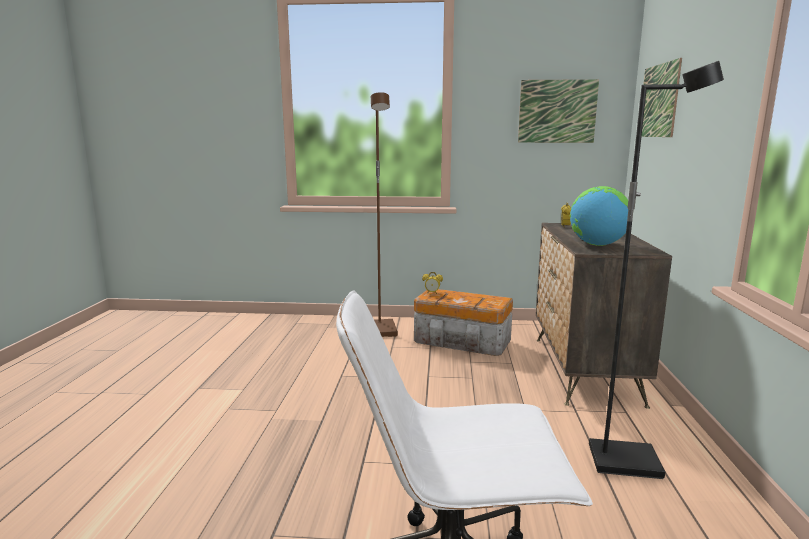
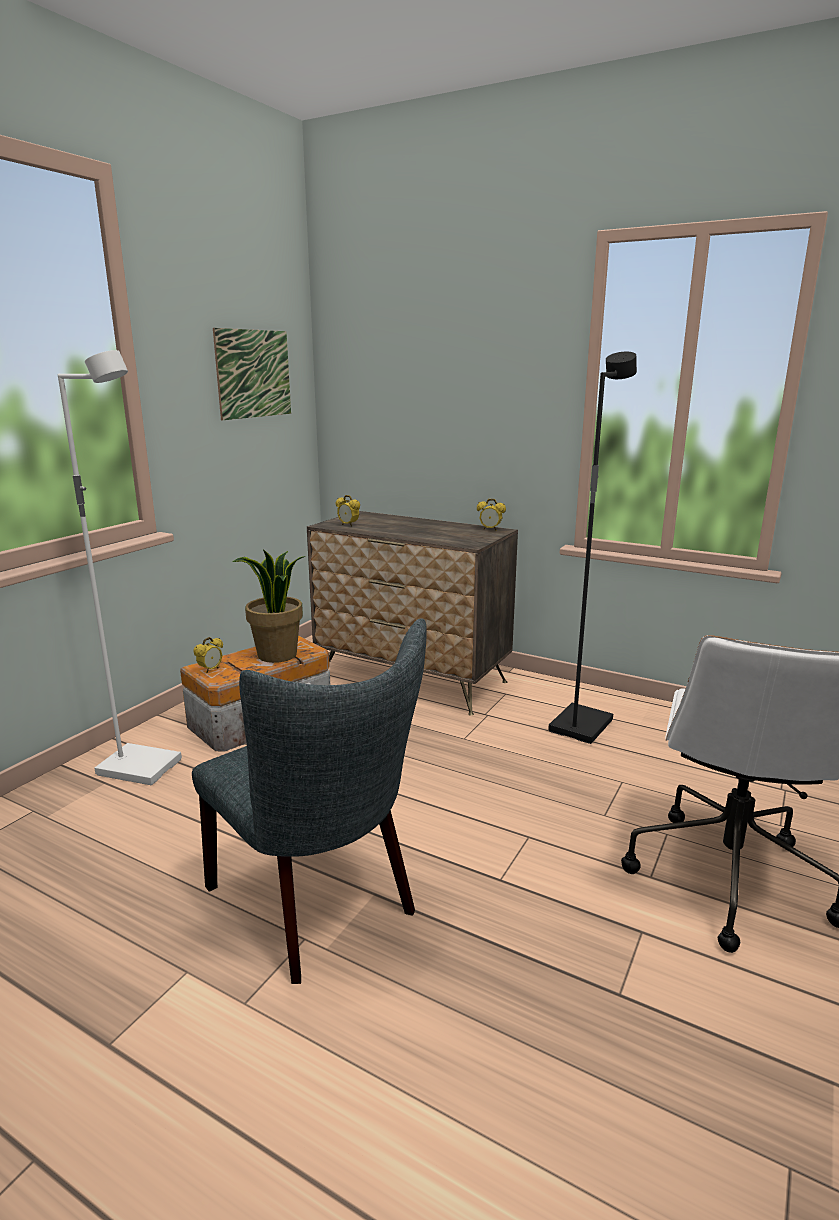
camera: 65 degrees left, 5 degrees up
(303, 407) = (319, 905): none -> grey chair
(382, 330) = (141, 767): brown floor lamp -> white floor lamp
(472, 300) = (277, 655): none -> potted plant
(597, 245) = (450, 536): globe -> none
(647, 250) = (490, 529): none -> alarm clock
(659, 101) = (385, 365): picture -> none

